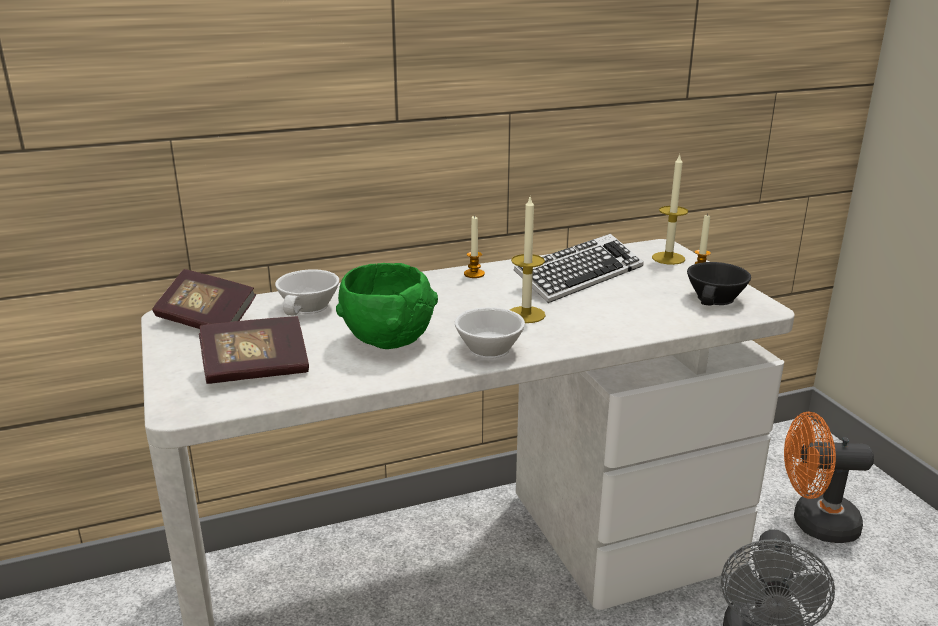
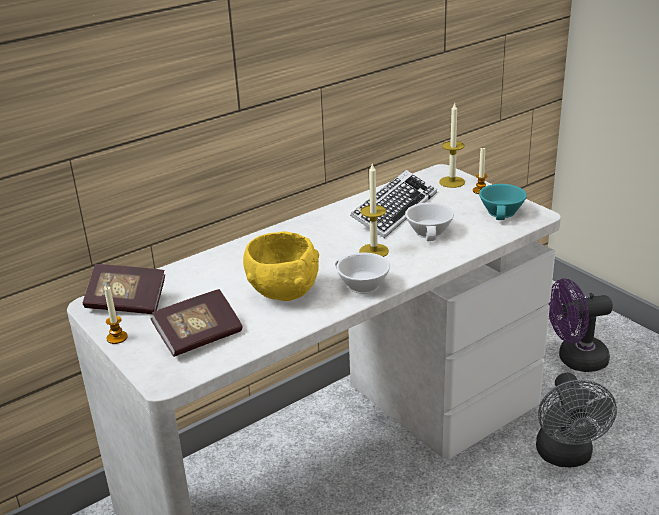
camera: 15 degrees left, 5 degrees up
(310, 307) = (203, 275): white cup -> white cup (431, 232)
(387, 340) = (283, 292): green bowl -> yellow bowl
(474, 274) = (313, 222): candle -> candle (117, 338)
(717, 299) = (503, 212): black cup -> turquoise cup
(814, 523) = (575, 360): orange fan -> purple fan

